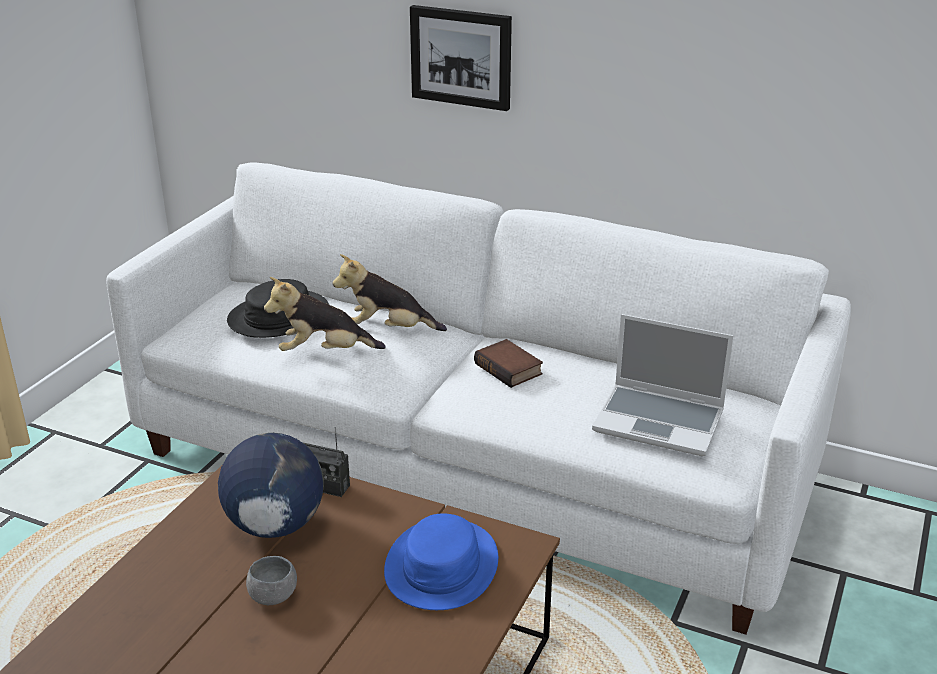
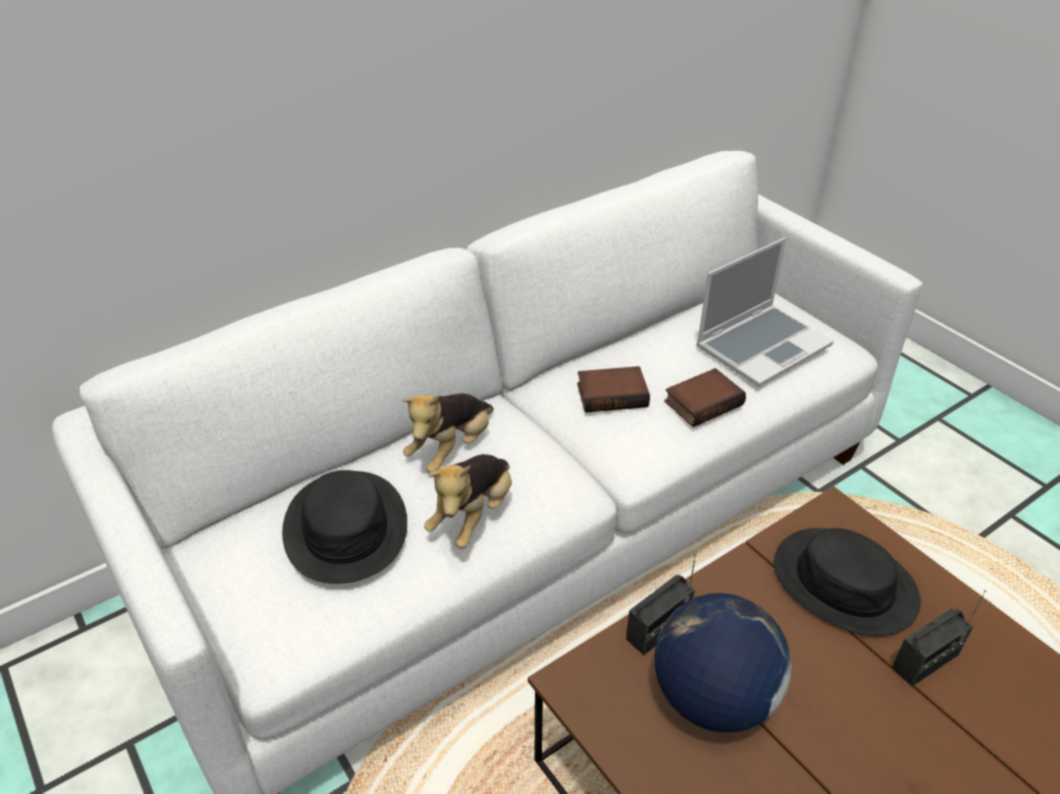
camera: 60 degrees left, 10 degrees up
(273, 596) = (843, 743): grey bowl -> none
(386, 627) = (925, 661): none -> radio
(442, 566) = (844, 582): blue hat -> black hat
(461, 57) = (337, 91): picture -> none
(545, 410) = (703, 401): none -> book

